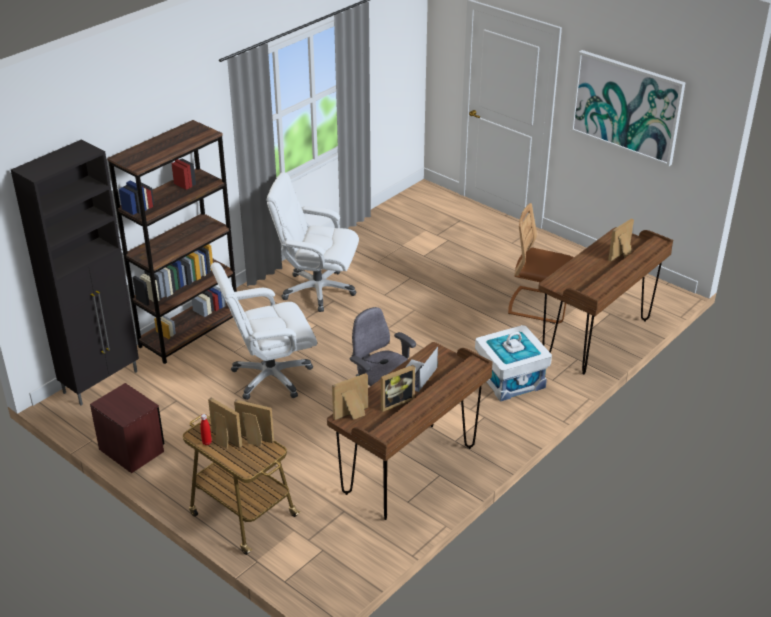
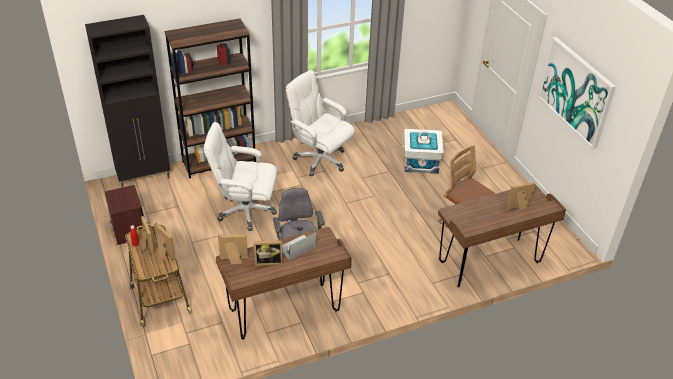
camera: 25 degrees right, 5 degrees up
(510, 379) = (402, 271): white storage box -> white storage box (421, 162)

